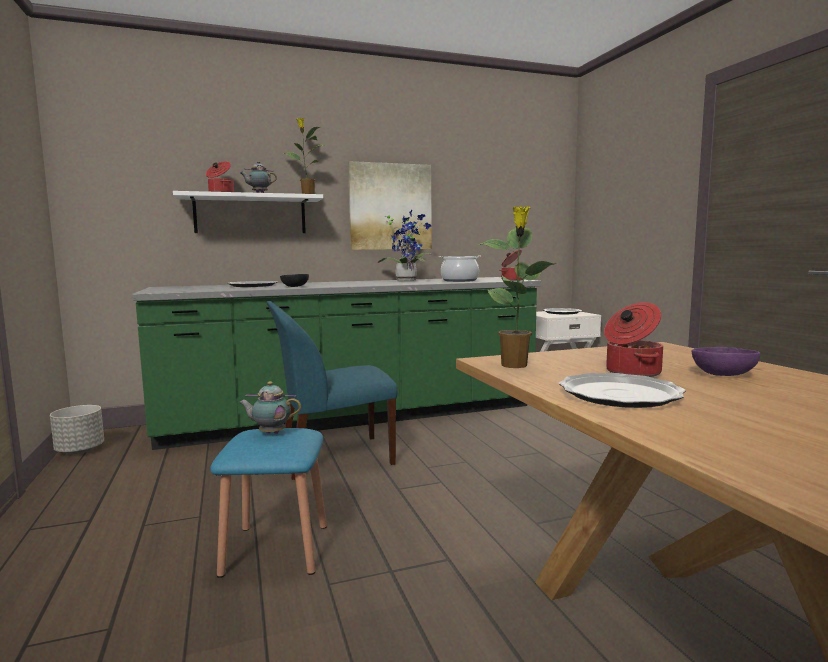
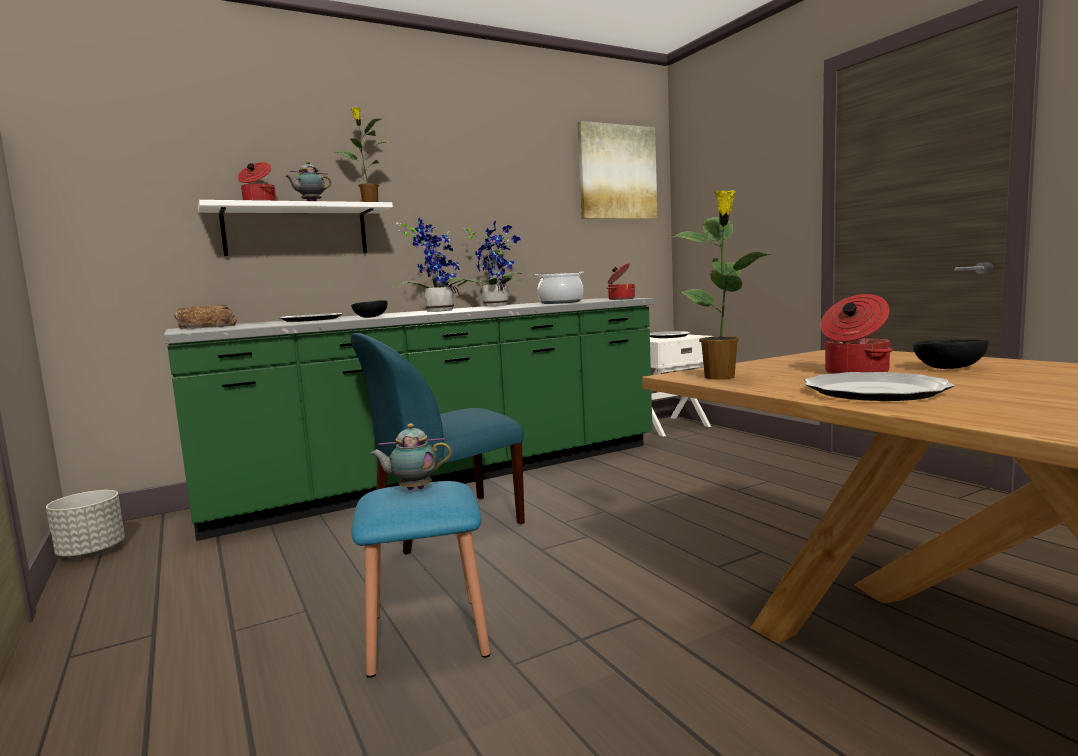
camera: 10 degrees left, 0 degrees up
(174, 287) = (206, 327): none -> bread
(354, 283) = (438, 311): none -> potted plant
(390, 207) = (467, 218): picture -> picture (617, 172)
(721, 374) = (947, 368): purple bowl -> black bowl

